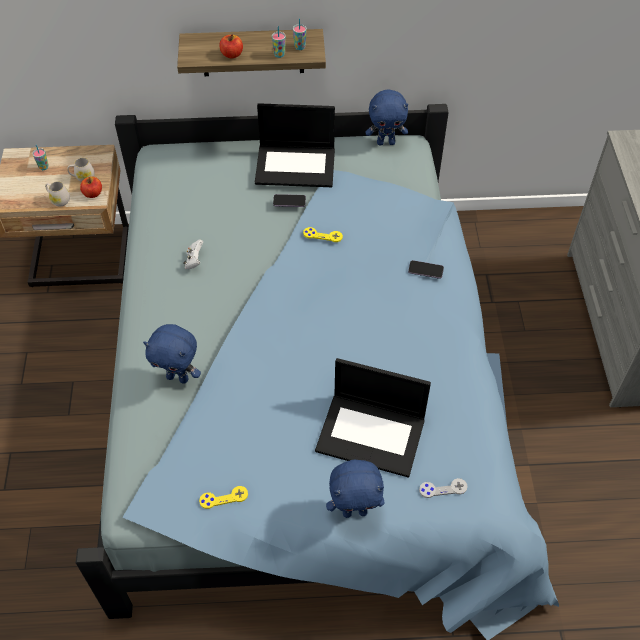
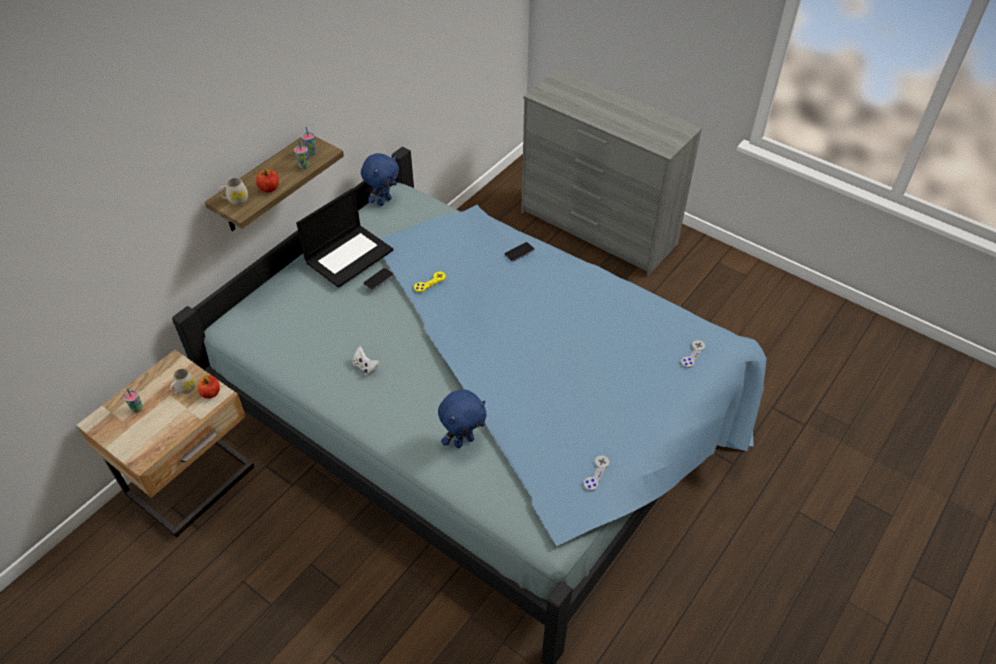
camera: 50 degrees left, 5 degrees down
(58, 200) = (188, 419): white mug -> white mug (235, 200)
(223, 498) = (596, 473): yellow game controller -> grey game controller
(355, 511) = (670, 408): blue plush toy -> none
(372, 434) = (620, 362): laptop -> none

